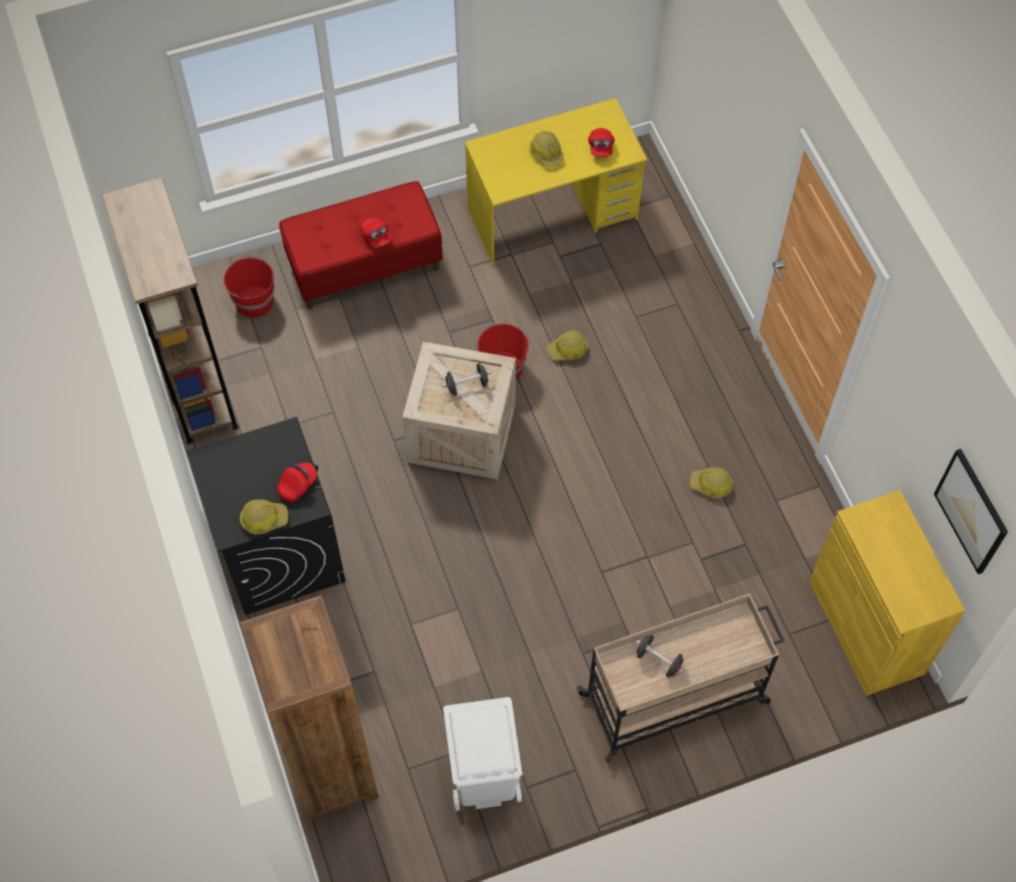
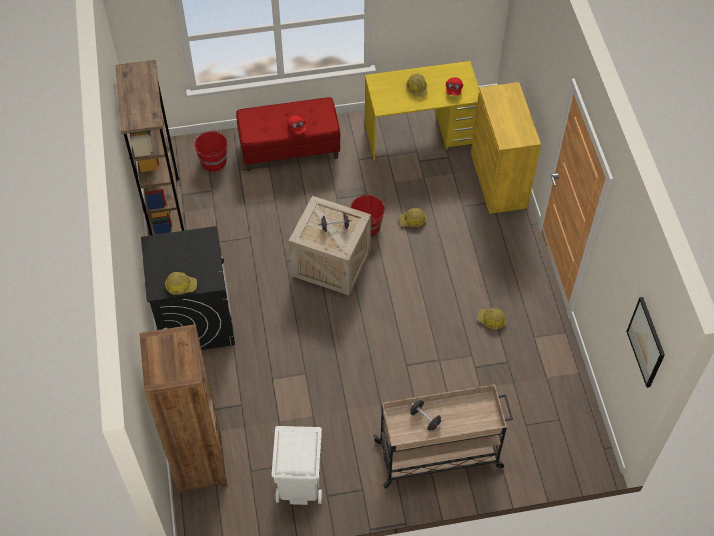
camera: 10 degrees right, 5 degrees down
(297, 485) = (207, 268): red cap -> none
(866, 627) = (580, 429): yellow cabinet -> yellow cabinet (498, 180)

